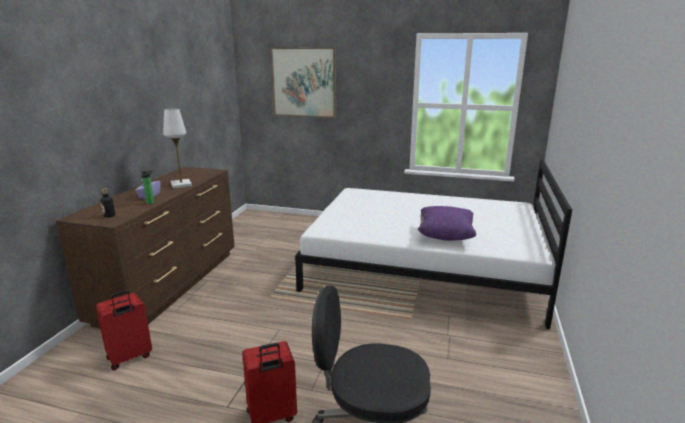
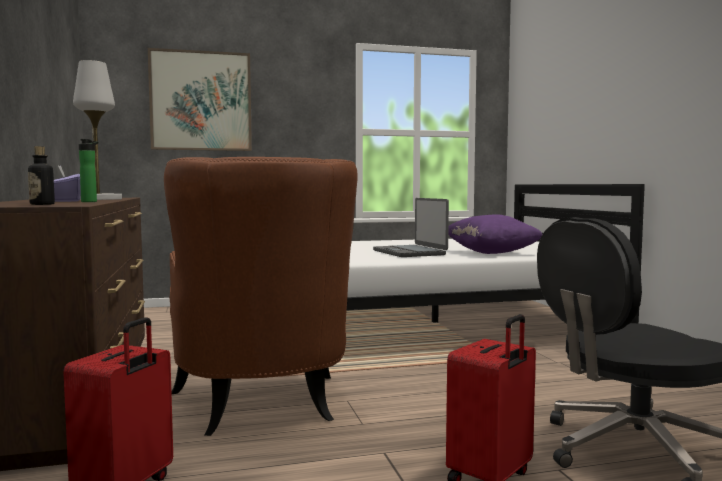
camera: 30 degrees left, 15 degrees down
(234, 322) = (263, 408): none -> brown armchair
(390, 224) = (410, 252): none -> laptop

